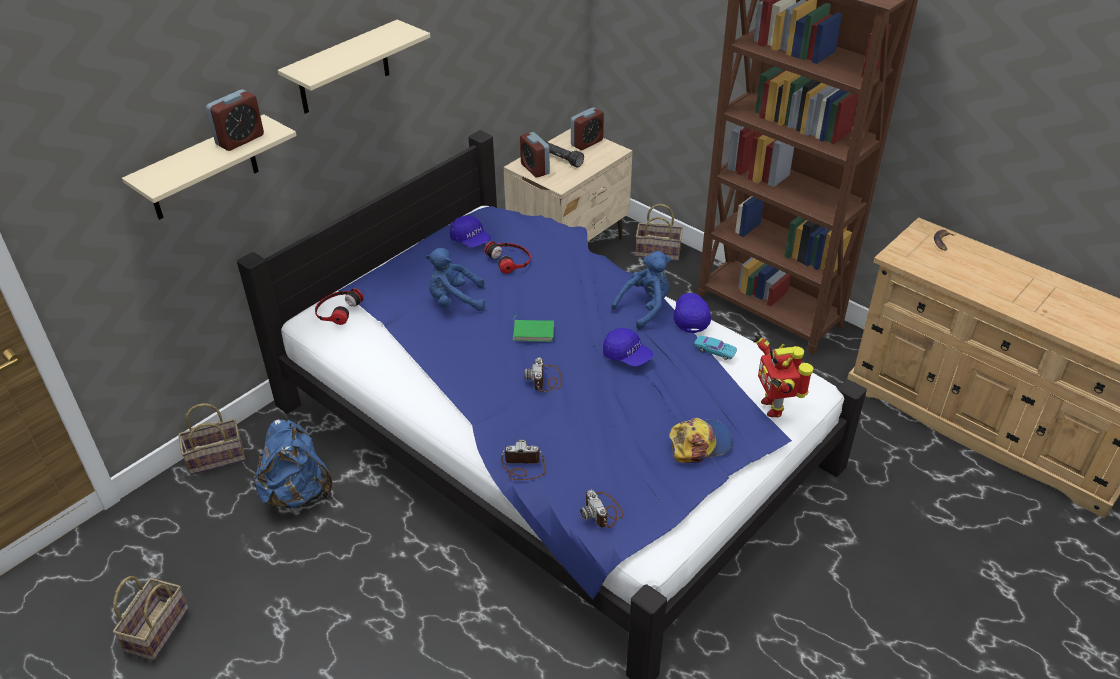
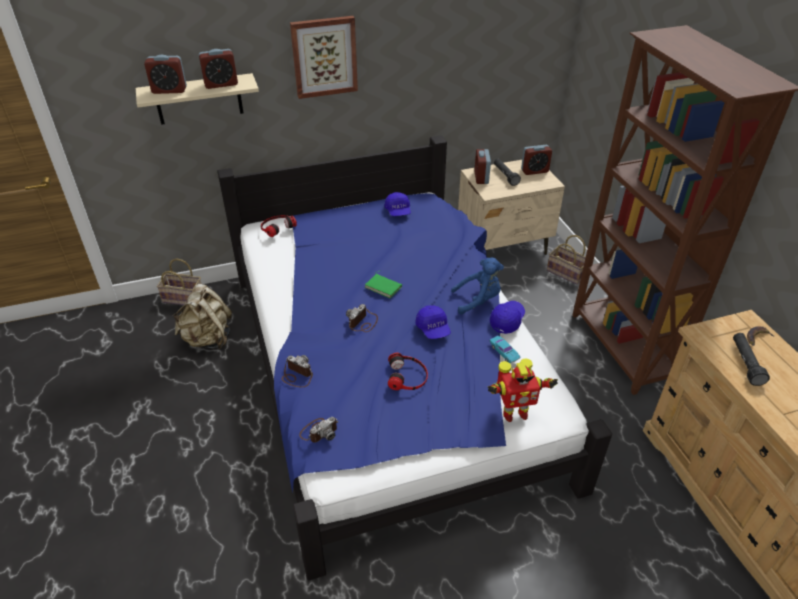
camera: 30 degrees right, 0 degrees up
(157, 628) = (74, 384): basket -> none
(177, 167) = (169, 90): none -> alarm clock
(297, 493) = (208, 339): blue backpack -> beige backpack
(343, 68) = (324, 57): beige shelf -> picture
(454, 301) = (352, 247): blue plush toy -> none
(510, 259) = (411, 233): headphones -> headphones (407, 376)
(602, 511) = (319, 431): camera -> camera turned 135 degrees counterclockwise
(699, 443) = (430, 415): cap -> none
(774, 406) = (514, 413): toy robot -> toy robot turned 120 degrees counterclockwise
(952, 269) = (745, 363): none -> black flashlight

